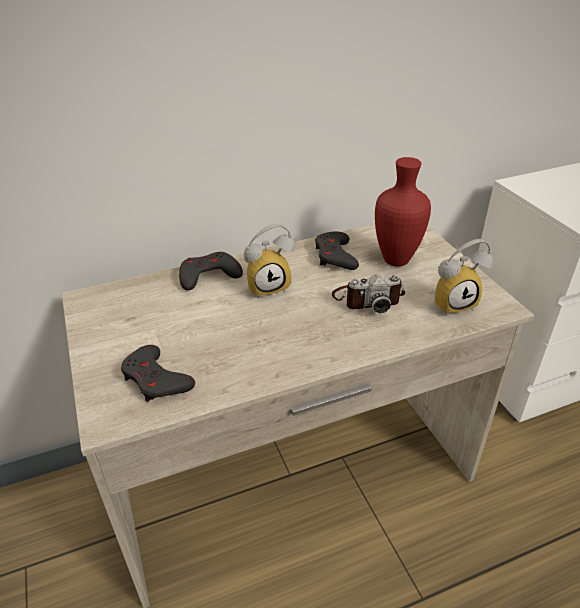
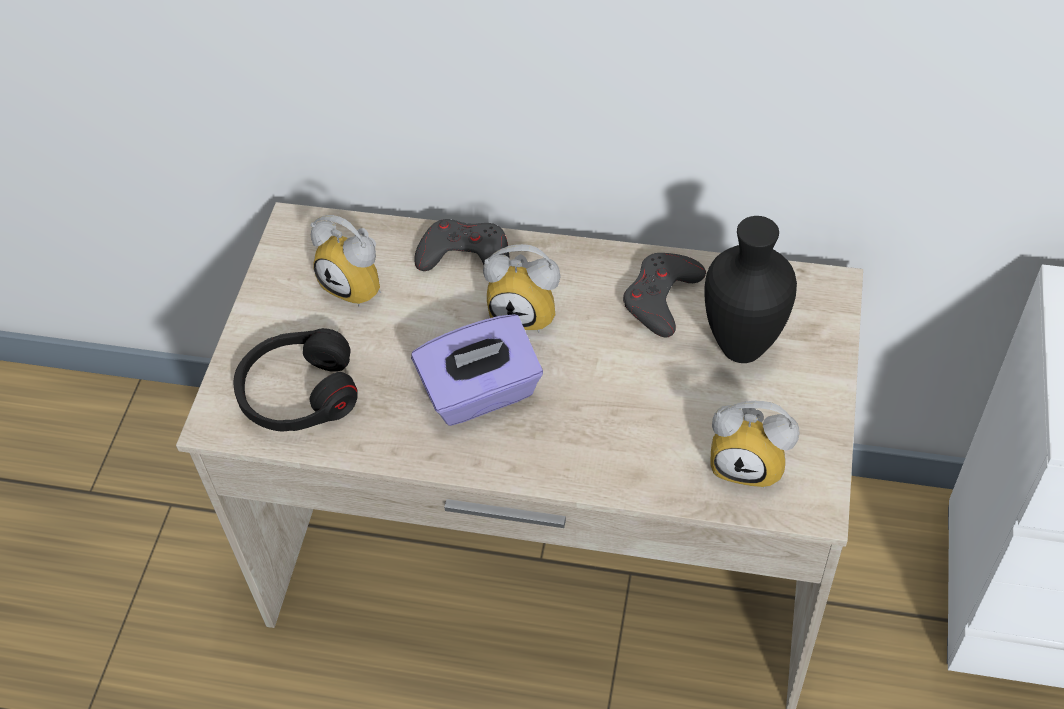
camera: 35 degrees right, 15 degrees up
(153, 310) = (359, 284): none -> alarm clock
(156, 379) = (298, 393): grey game controller -> black headphones
(278, 332) = (481, 393): none -> purple tissue box
(367, 299) = (638, 397): camera -> none
(394, 259) = (741, 346): red vase -> black vase

